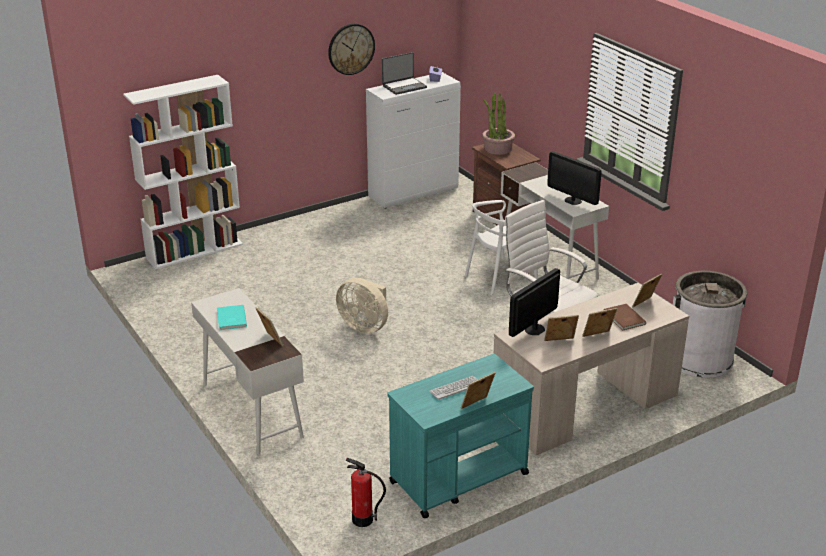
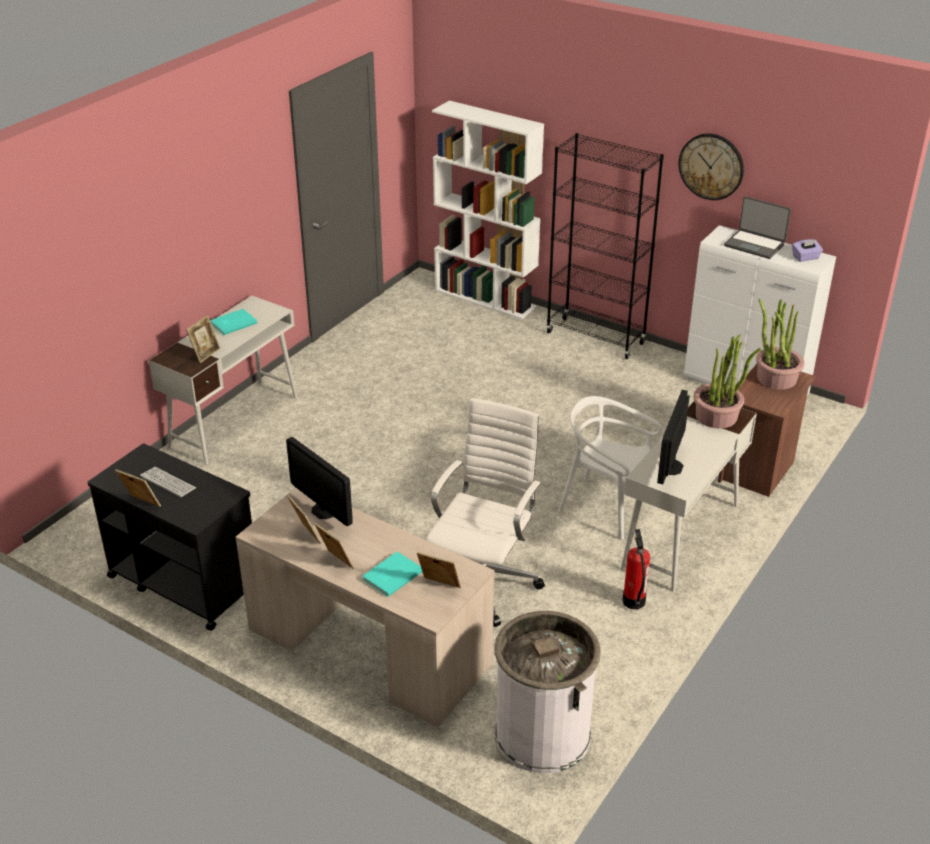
camera: 65 degrees right, 5 degrees up
(301, 224) = (595, 338): none -> black bookcase
(362, 520) = (94, 538): fire extinguisher -> fire extinguisher (633, 601)
(365, 326) = (423, 441): beige fan -> none
(458, 478) = (183, 582): turquoise cart -> black cart
(530, 173) = (717, 416): none -> potted plant
(534, 329) = (324, 510): monitor -> monitor turned 150 degrees counterclockwise
(623, 319) = (391, 575): brown book -> turquoise book

